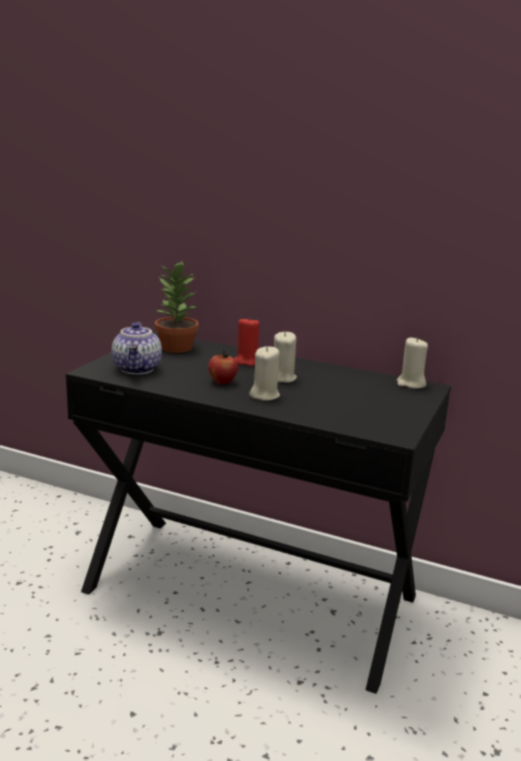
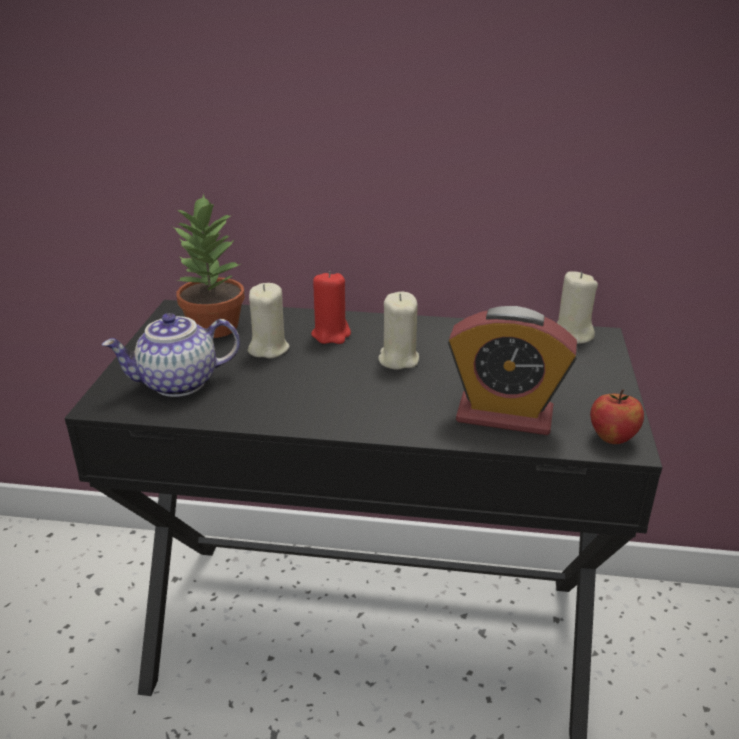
camera: 15 degrees left, 10 degrees up
(138, 369) = (178, 384): teapot -> teapot turned 90 degrees clockwise
(222, 382) = (319, 385): apple -> apple (612, 437)
(264, 395) = (394, 401): beige candle -> beige candle (268, 348)
(330, 412) = (504, 415): none -> alarm clock

